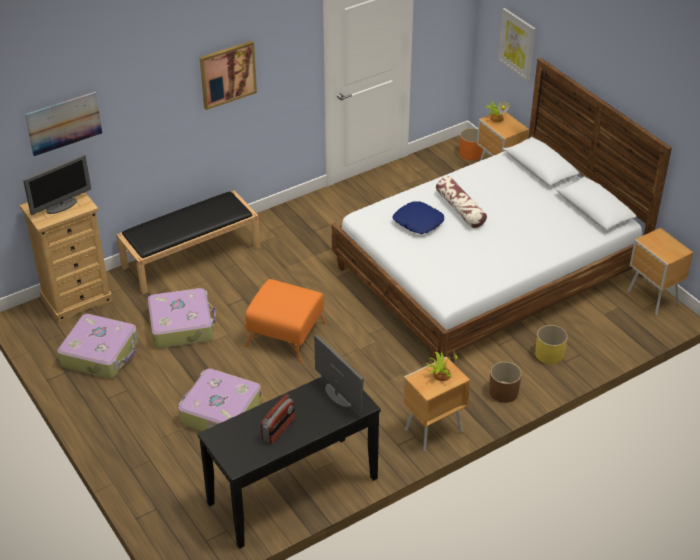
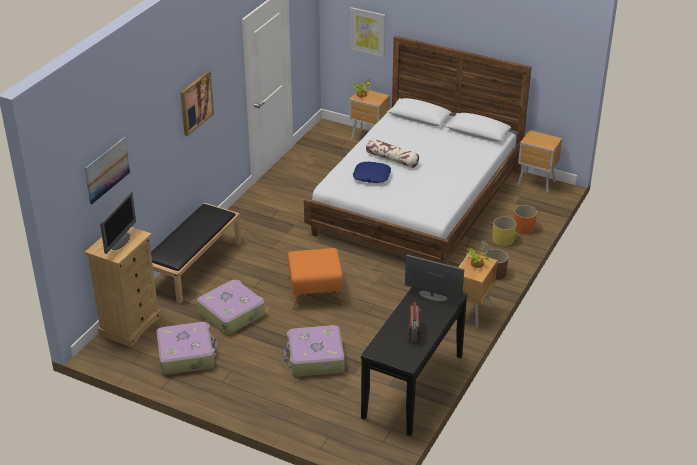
camera: 30 degrees left, 5 degrees down
(471, 153) = (337, 131): orange planter -> orange planter (524, 228)

